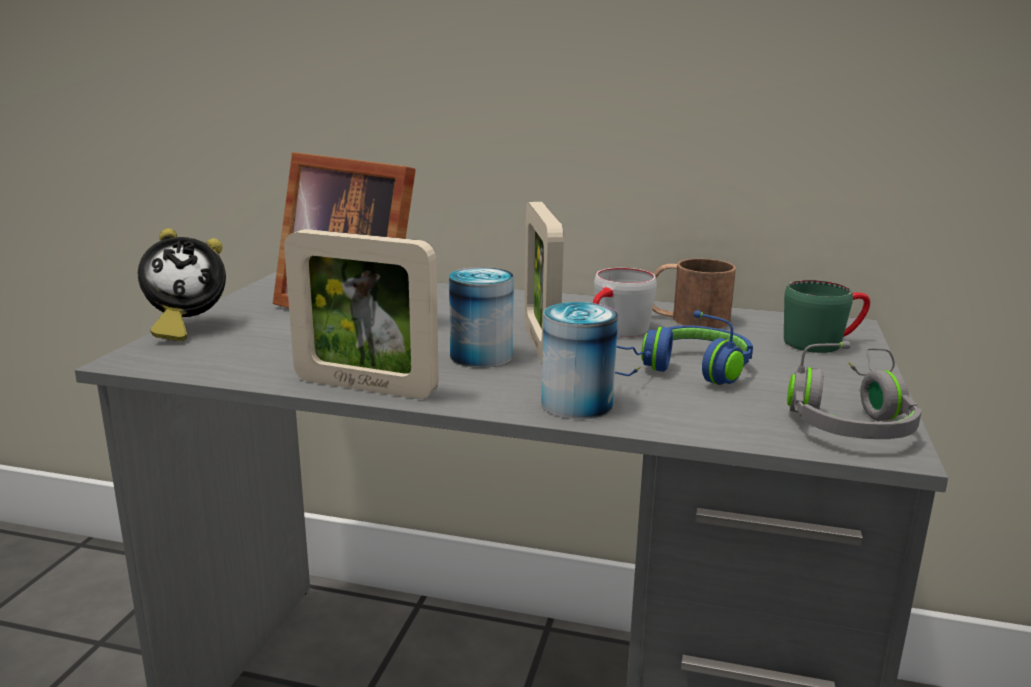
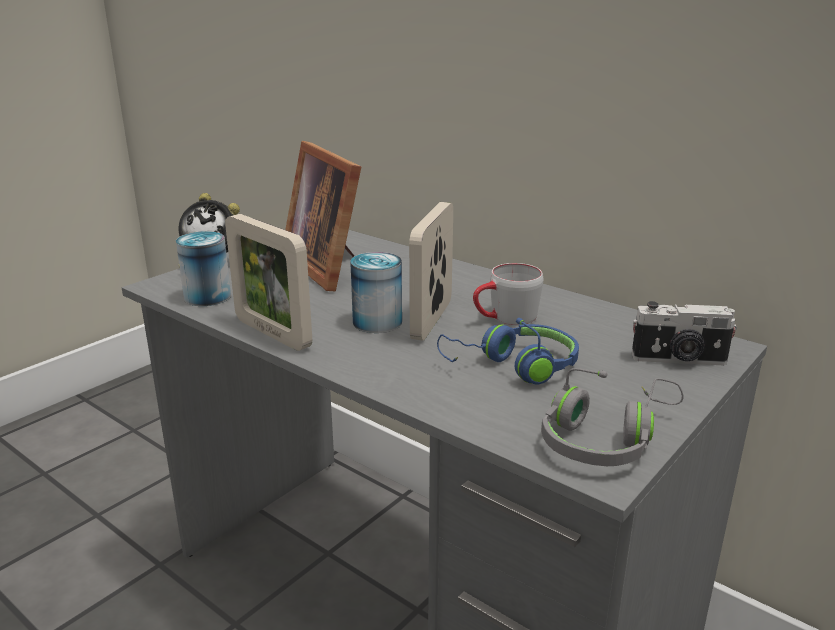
camera: 25 degrees right, 5 degrees up
(577, 404) = (400, 377): can -> can (207, 296)
(686, 319) = (580, 315): brown mug -> none
(823, 342) = (679, 360): green mug -> camera

